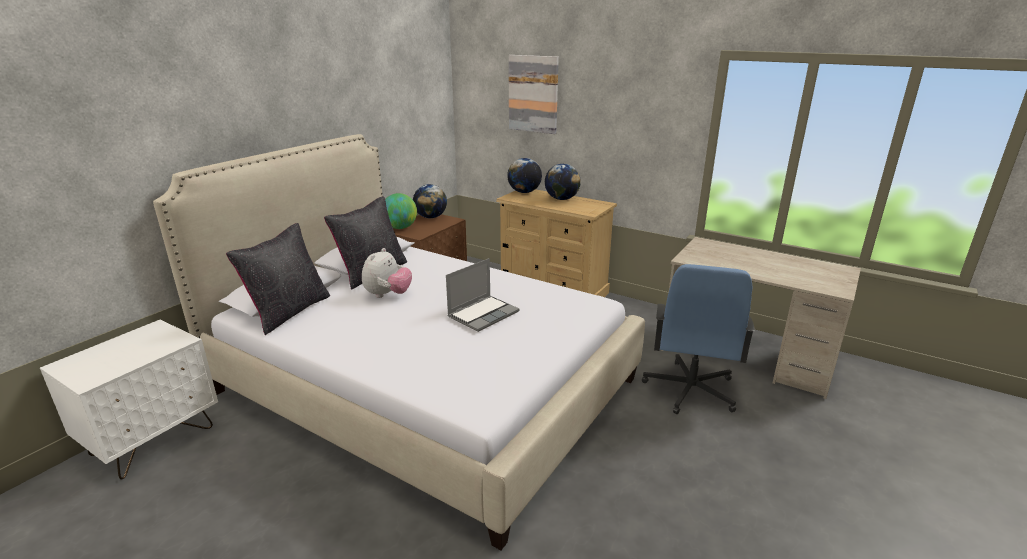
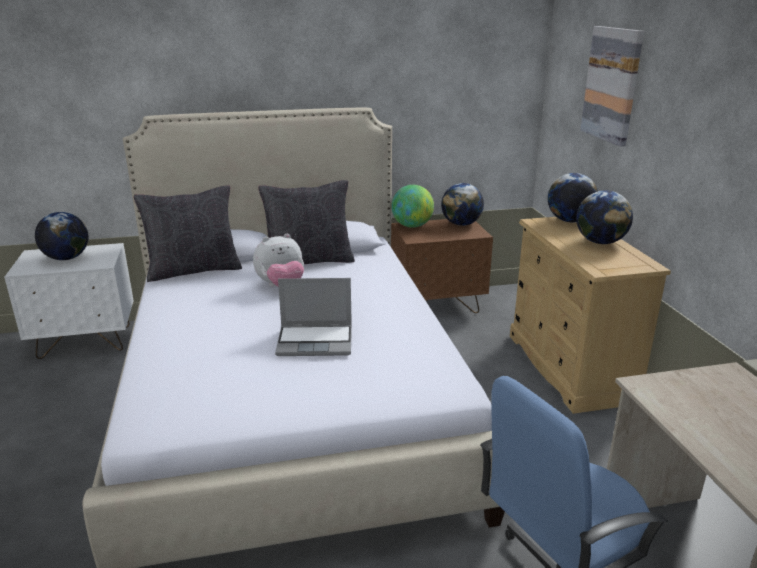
camera: 45 degrees right, 0 degrees up
(122, 352) = (66, 258): none -> globe

